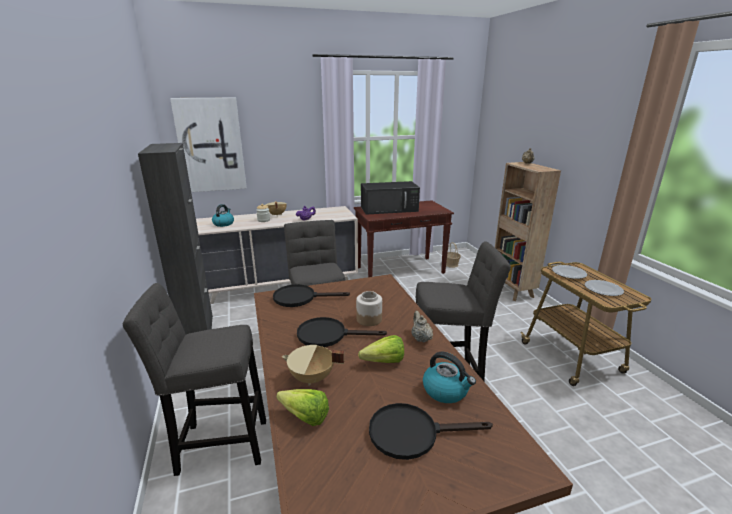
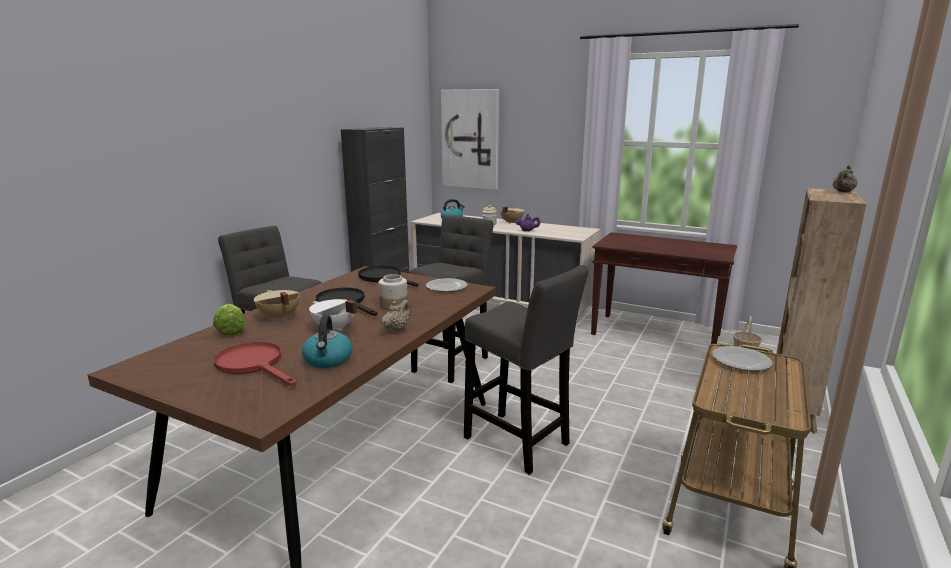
camera: 45 degrees right, 5 degrees down
(380, 362) = (334, 328): lettuce -> white cooking pot
(390, 209) = (649, 241): black microwave -> none
(412, 433) = (254, 365): black frying pan -> red frying pan
(603, 289) = (748, 392): plate -> plate (446, 287)

